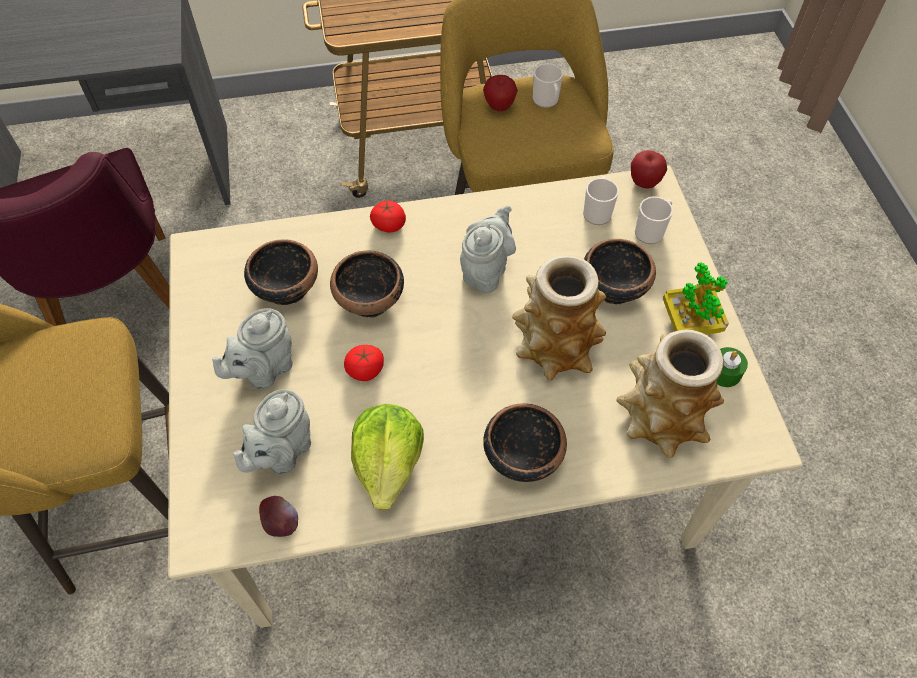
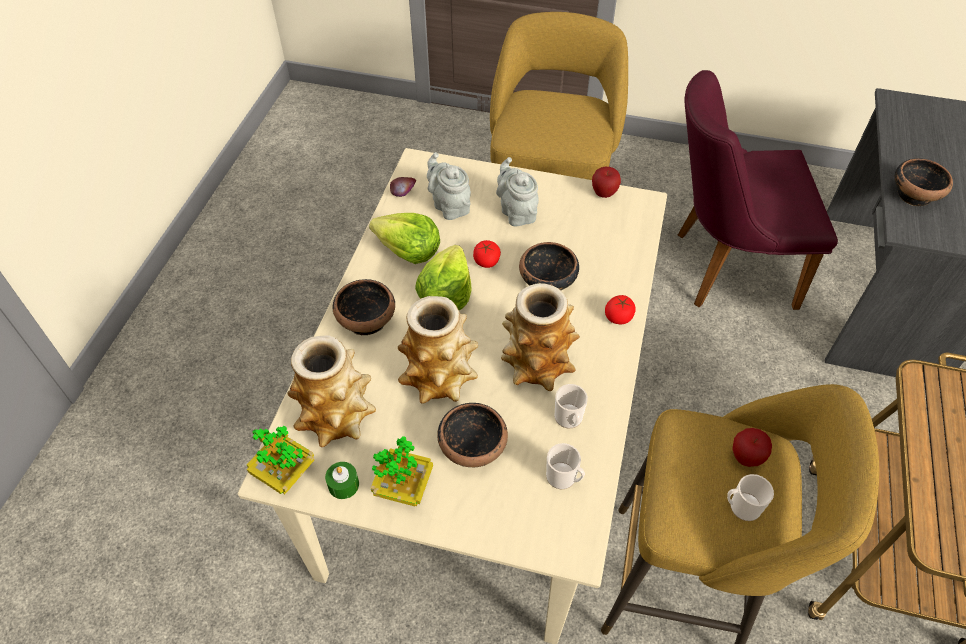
camera: 115 degrees right, 5 degrees down
(285, 287) = (583, 239): bowl -> bowl (914, 195)
(437, 390) = (446, 293): none -> lettuce
(486, 271) = (537, 363): grey teapot -> vase
(644, 183) = (583, 541): apple -> apple (604, 193)
(651, 231) = (518, 513): mug -> mug (569, 419)
(751, 432) = (284, 472): none -> potted plant

